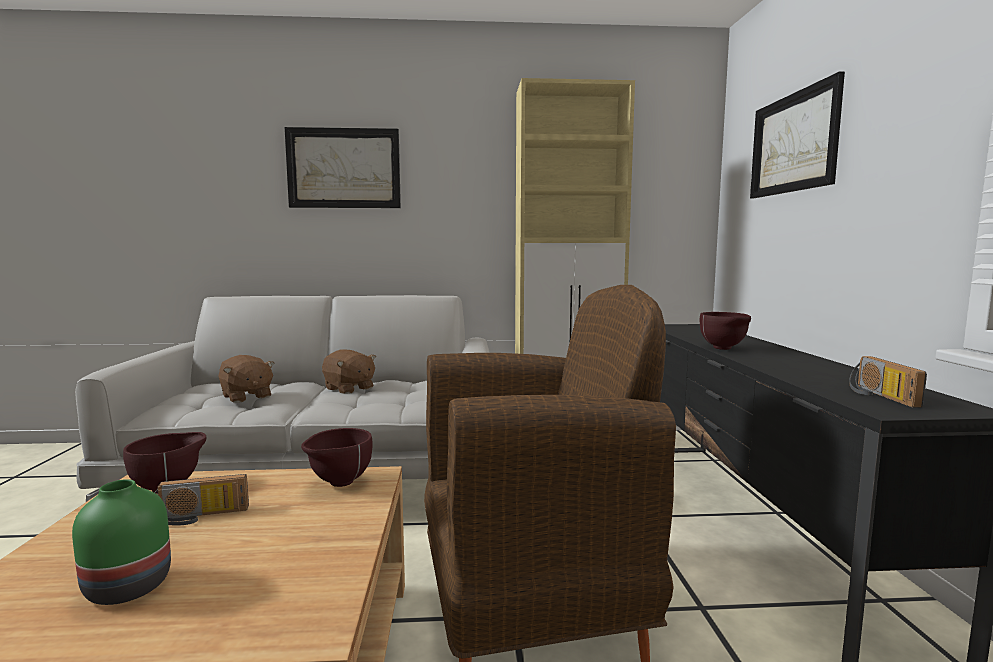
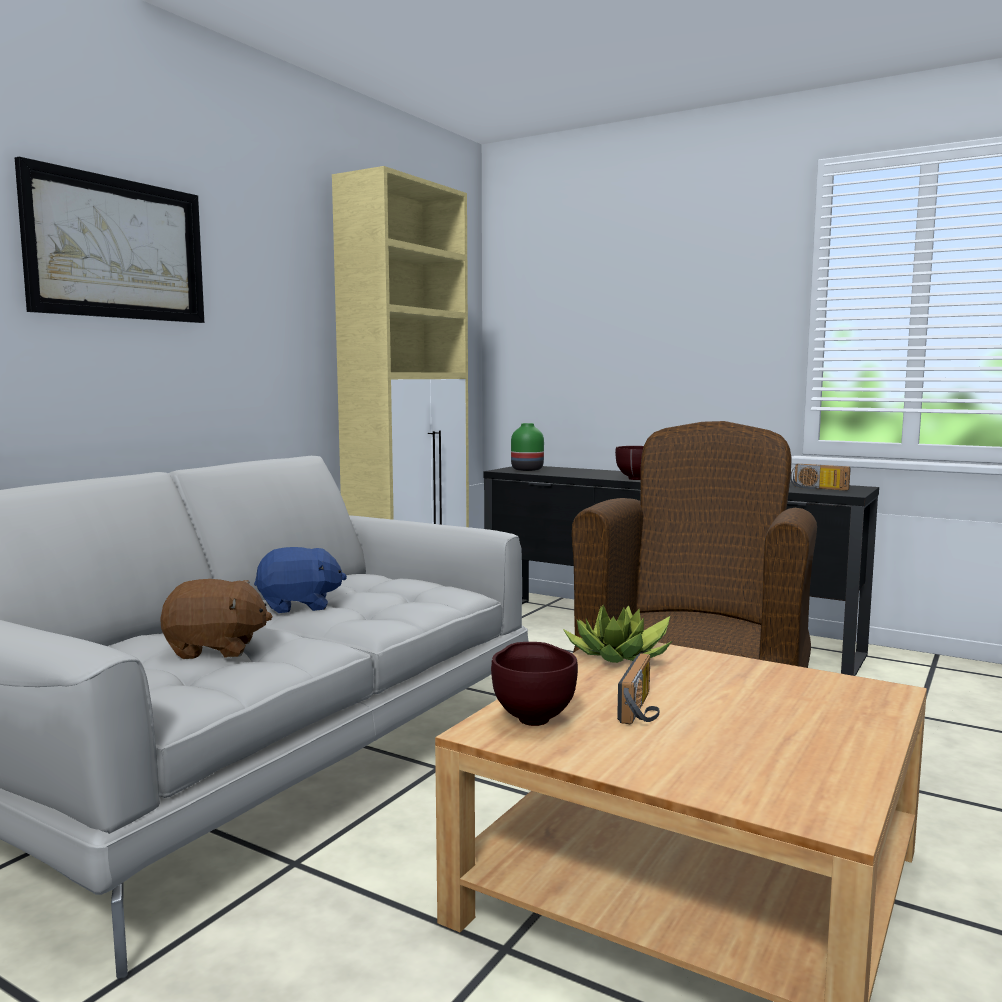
camera: 55 degrees left, 0 degrees up
(130, 586) = (777, 739): green vase -> green vase (526, 469)
(338, 483) = (622, 656): brown bowl -> potted plant
(349, 389) = (299, 606): brown plush toy -> blue plush toy
(793, 143) = (606, 287): picture -> none

